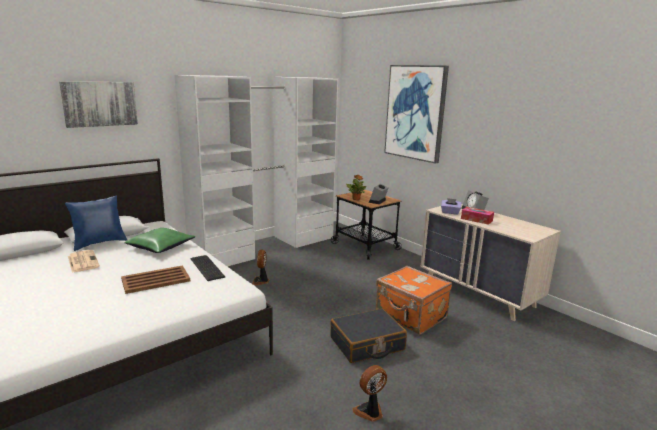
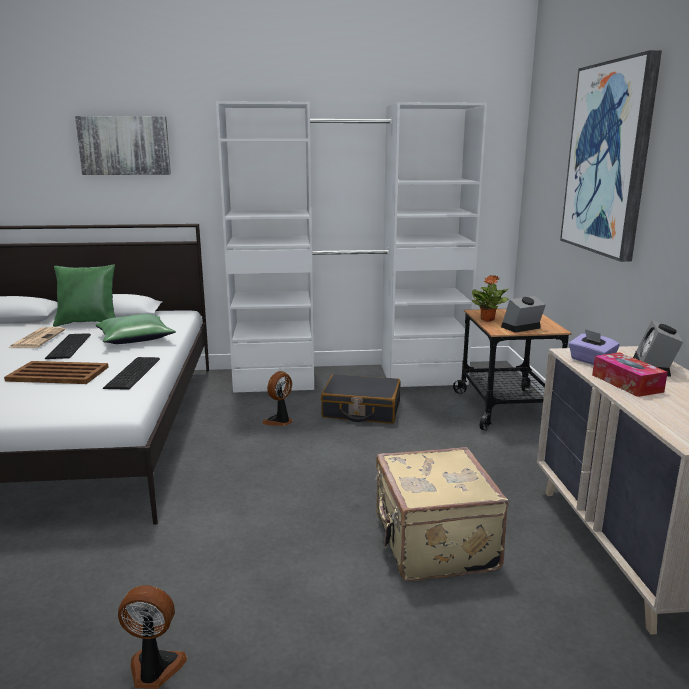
camera: 35 degrees right, 0 degrees up
(100, 243) = (89, 323): blue pillow -> green pillow
(122, 261) = (70, 346): none -> keyboard
(367, 344) = (298, 561): black suitcase -> black suitcase (361, 410)
(410, 316) = (432, 544): orange suitcase -> beige suitcase

